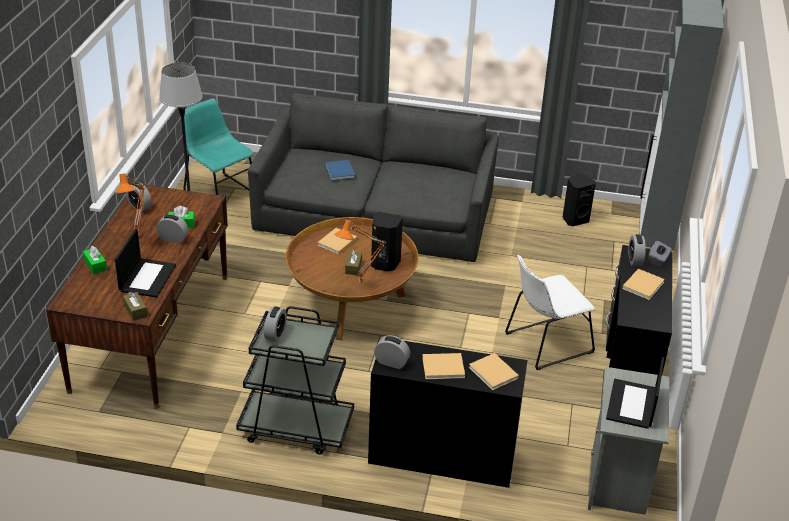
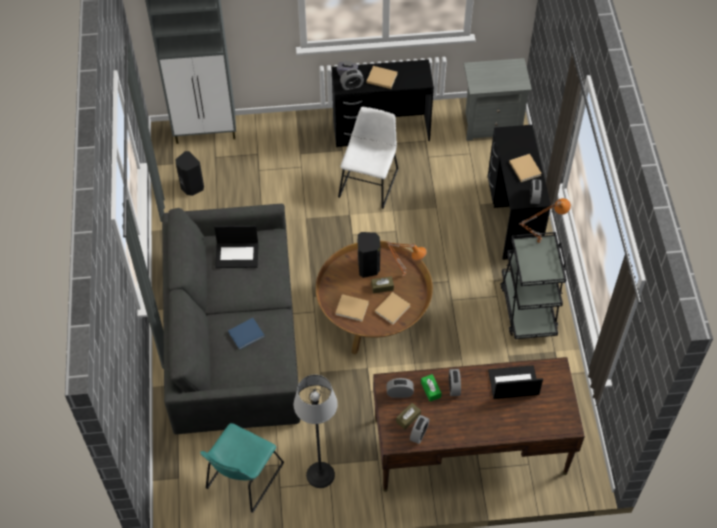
camera: 105 degrees left, 20 degrees up
(95, 265) = (515, 428): green tissue box -> none
(135, 311) = (555, 373): brown tissue box -> brown tissue box (408, 418)
(139, 238) = (464, 413): orange table lamp -> orange table lamp (538, 241)
(275, 334) = (538, 272): alarm clock -> alarm clock (399, 393)
(494, 374) = (517, 141): beige book -> beige book (393, 308)
(545, 344) = (369, 181): white chair -> white chair turned 120 degrees counterclockwise
(632, 405) = (500, 77): laptop -> laptop (237, 254)

